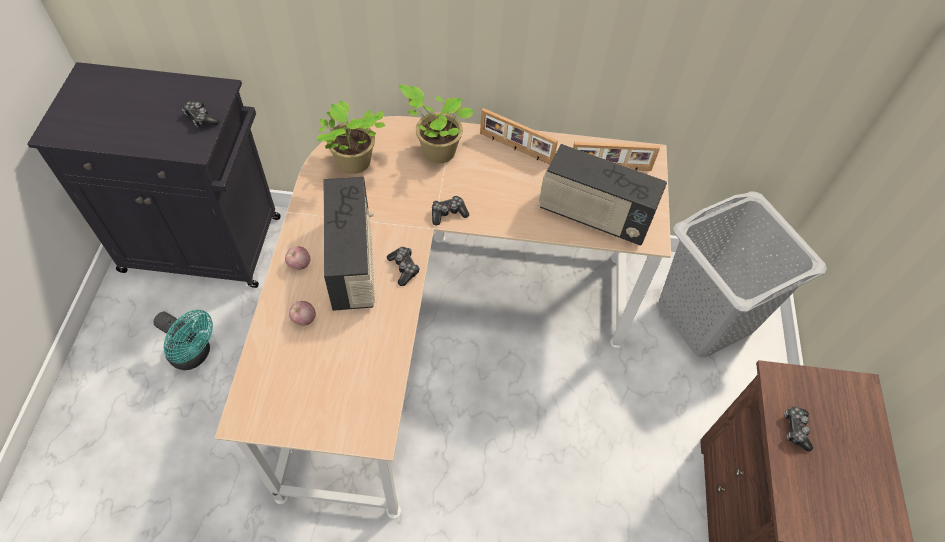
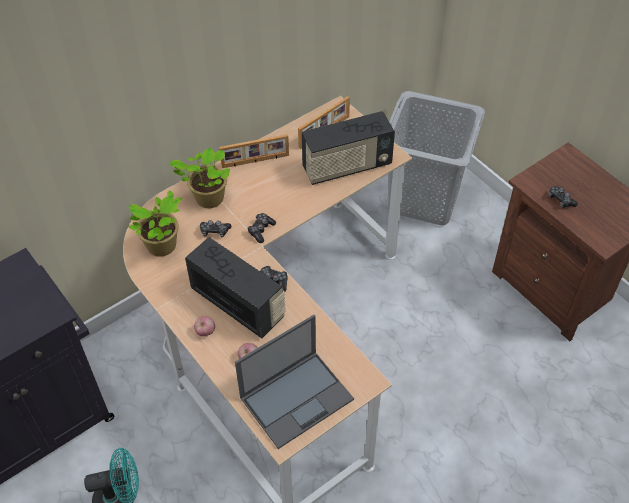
camera: 40 degrees left, 5 degrees down
(201, 118) = (31, 292): game controller -> game controller (214, 231)
(299, 392) = (297, 397): none -> laptop

